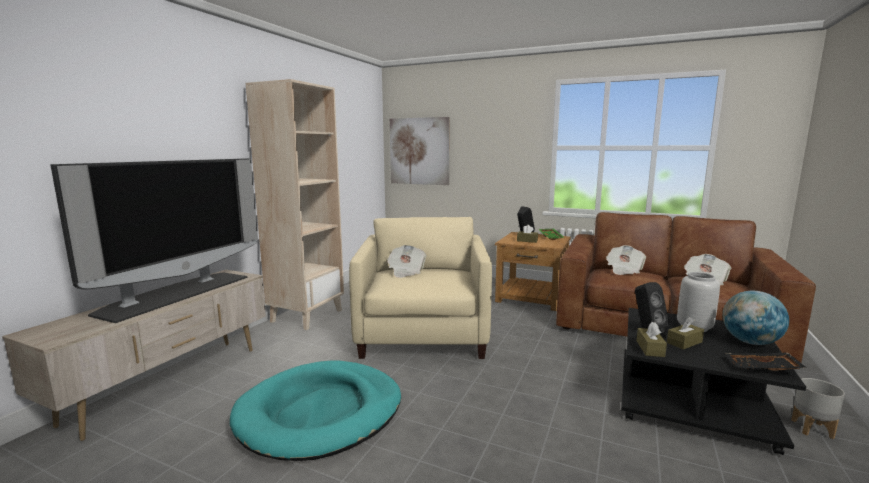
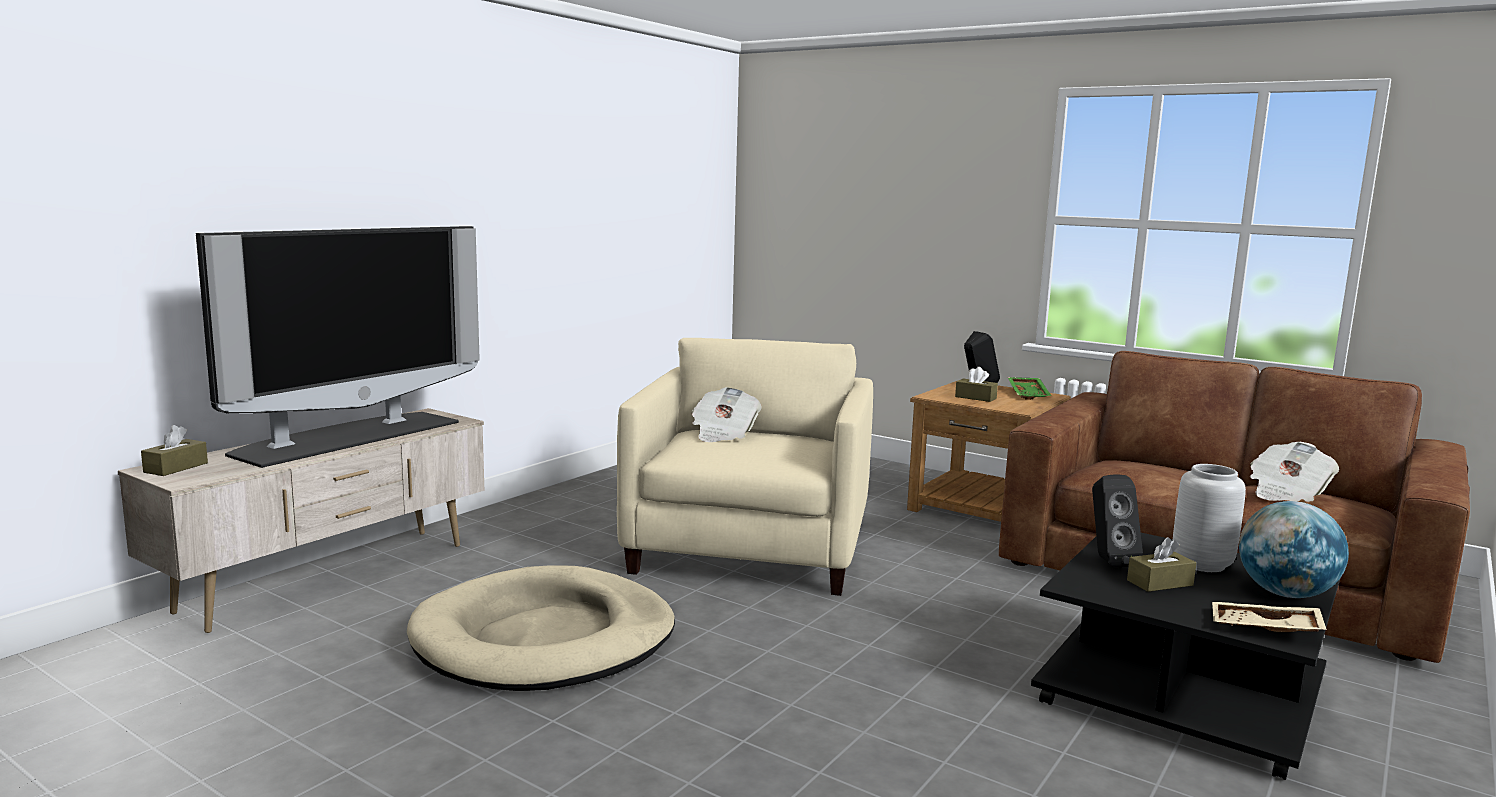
camera: 10 degrees right, 0 degrees up
(307, 315) = (560, 503): beige bookcase -> none
(321, 413) = (545, 639): turquoise dog bed -> beige dog bed
(419, 151) = (799, 215): picture -> none
(624, 270) = (1141, 464): newspaper -> none
(650, 348) = (1088, 585): brown tissue box -> brown tissue box (176, 467)
(763, 368) = (1264, 630): black tray -> beige tray
(813, 429) = (1378, 756): grey planter -> none

